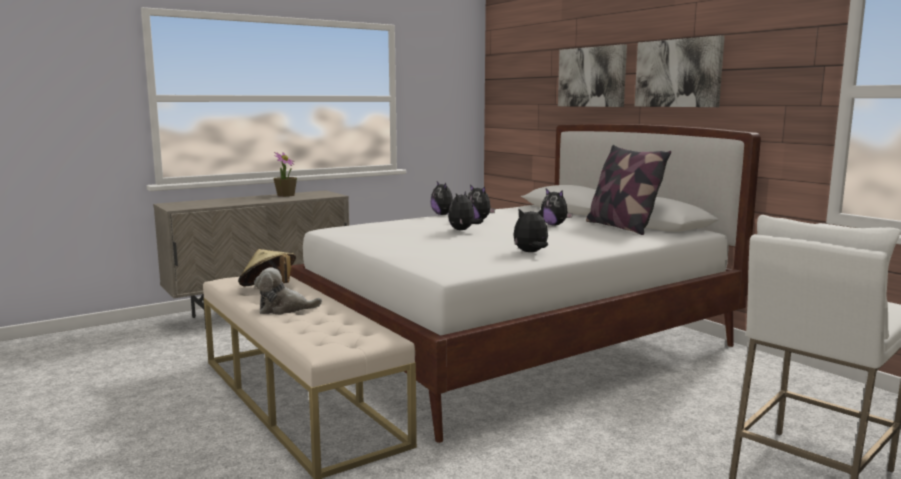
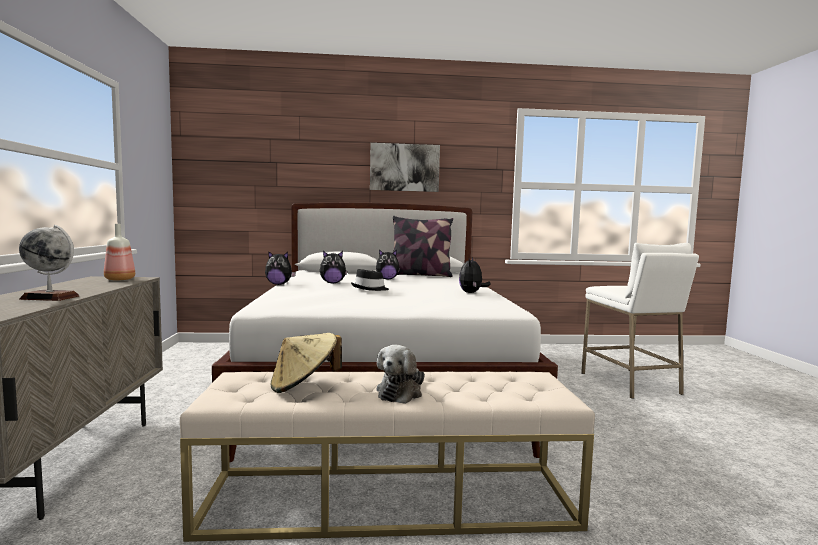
camera: 60 degrees left, 5 degrees down
(238, 202) = (50, 297): none -> globe
(286, 195) = (73, 284): potted plant -> none
(321, 195) = (120, 279): none -> bottle
(463, 230) = (370, 289): plush toy -> black hat
(592, 77) = (321, 165): picture -> none

